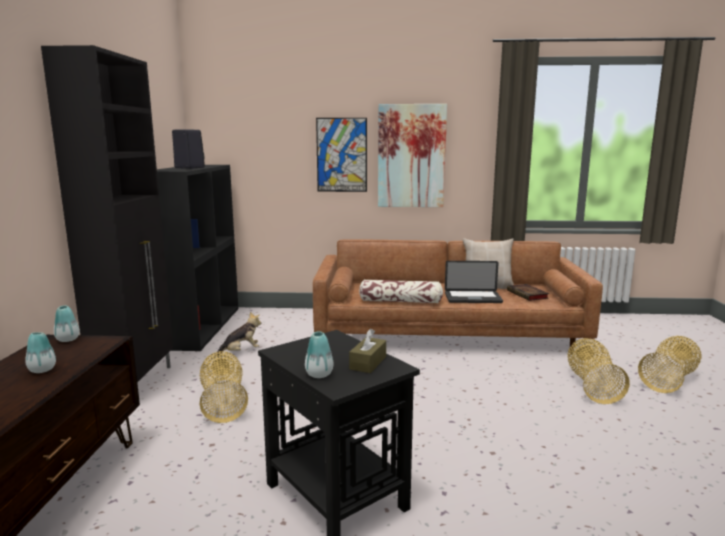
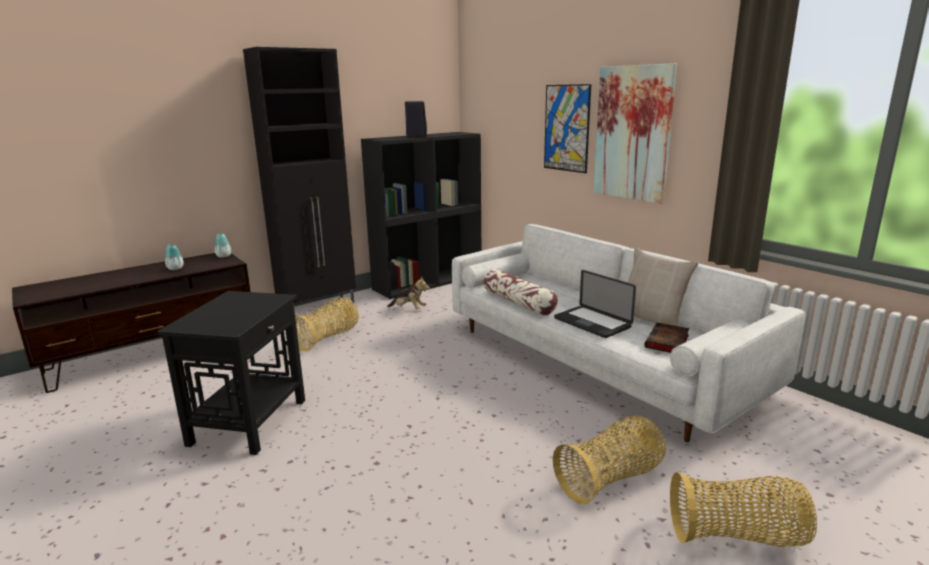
camera: 50 degrees right, 5 degrees up
(319, 374) = (198, 315): vase -> none
(368, 363) = (233, 320): brown tissue box -> none
(447, 333) = (596, 360): brown sofa -> white sofa

